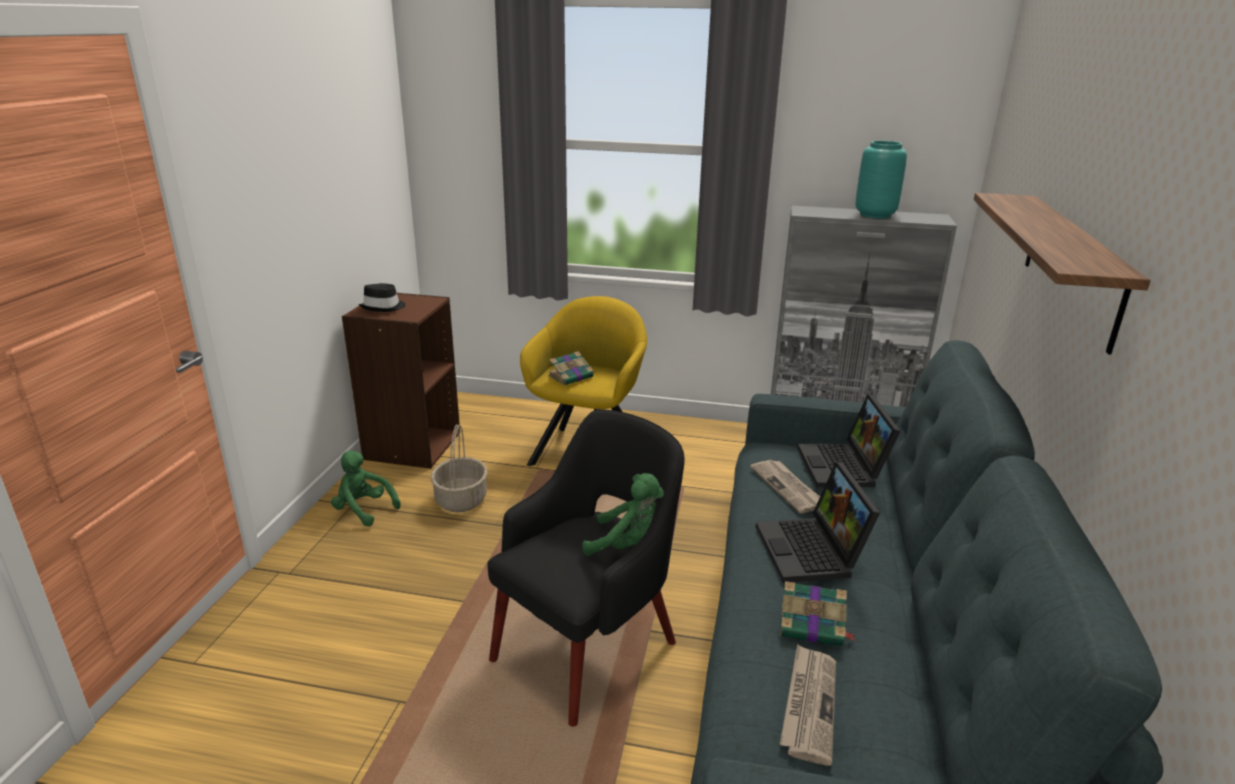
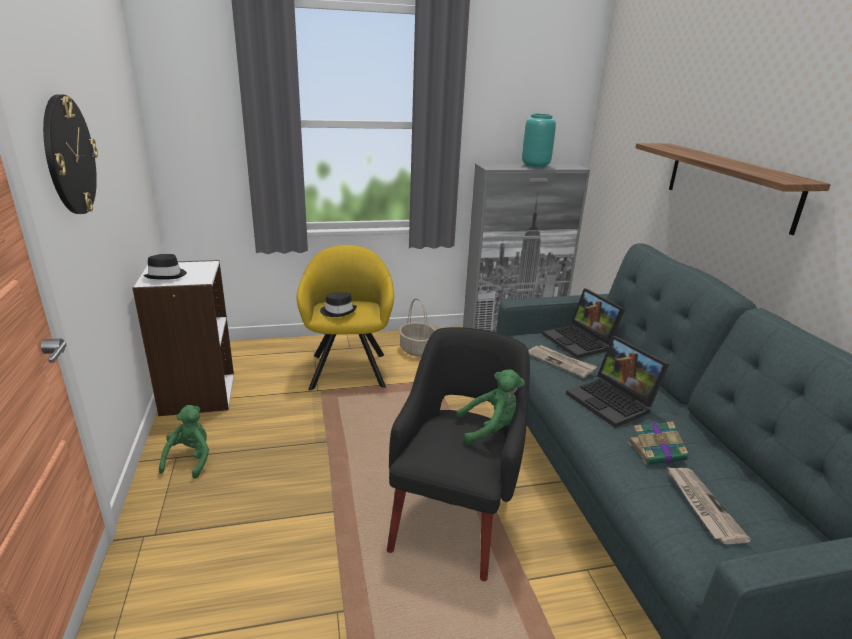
camera: 25 degrees left, 0 degrees up
(261, 175) = (69, 156): none -> wall clock
(363, 510) = (190, 459): green plush toy -> green plush toy turned 90 degrees clockwise
(411, 445) = (197, 394): brown bookcase -> white bookcase
(461, 499) = (272, 429): basket -> basket (416, 349)
(572, 376) = (338, 311): book -> black hat

